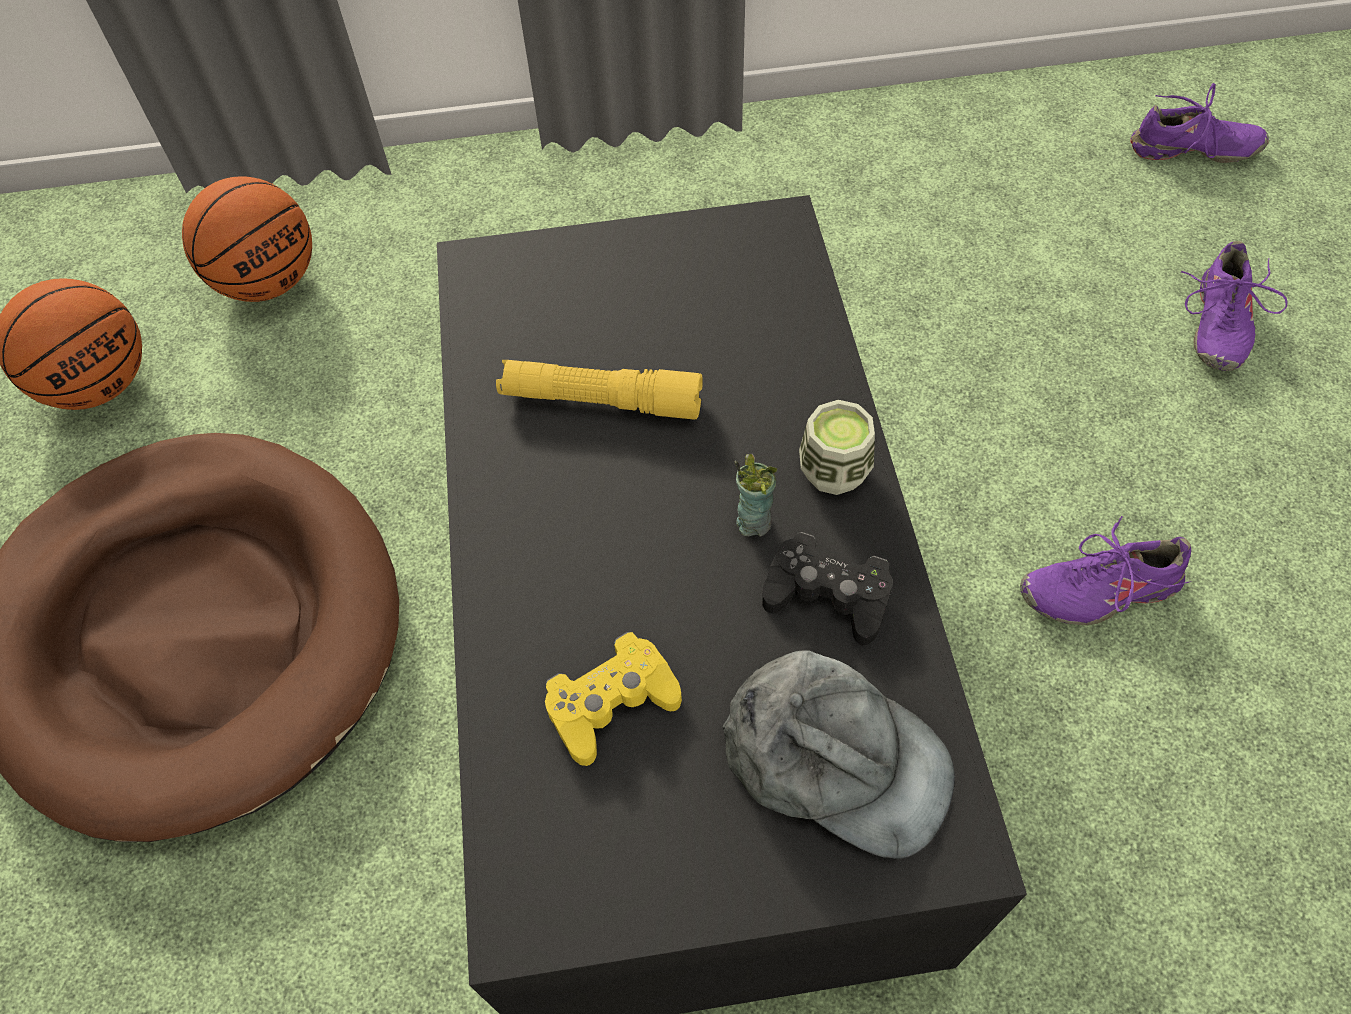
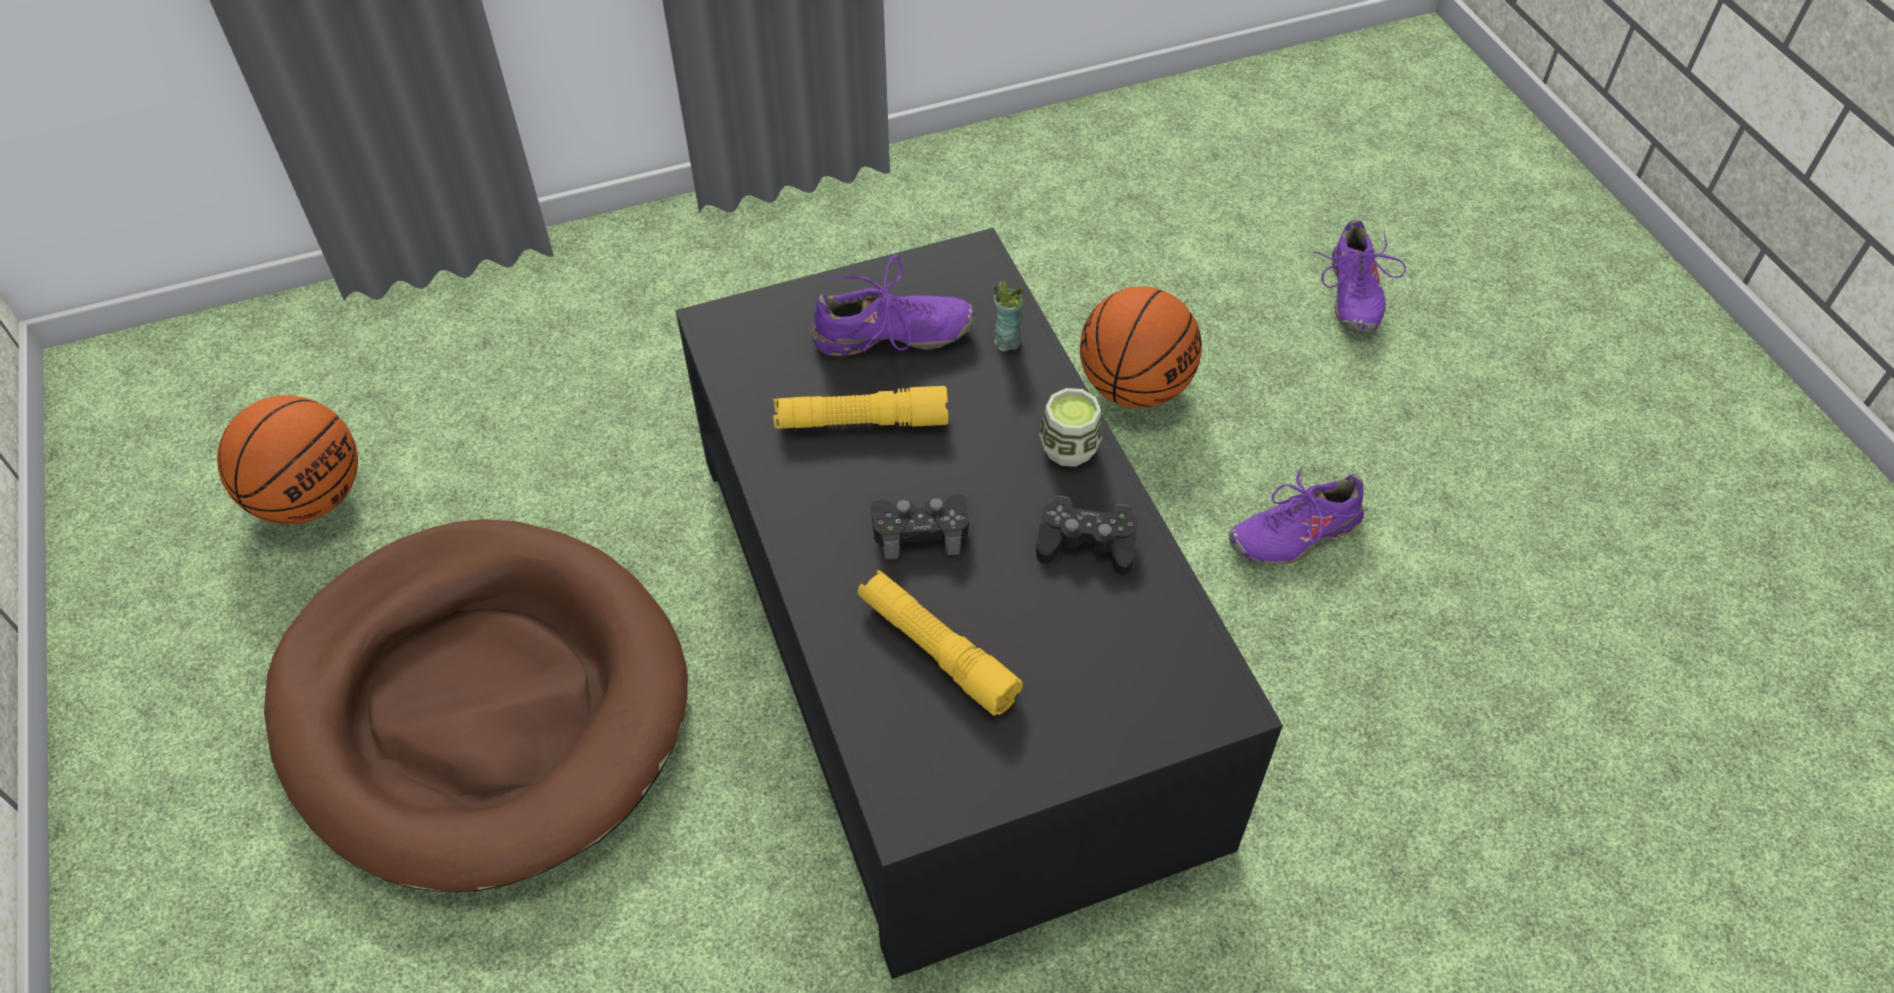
camera: 15 degrees left, 5 degrees down
(268, 282) = (454, 376): basketball -> basketball (1134, 387)
(611, 703) = (937, 650): yellow game controller -> yellow flashlight
(632, 545) = (920, 531): none -> black game controller
(753, 522) = (1014, 497): cup -> cup (1007, 341)
(835, 758) = (1121, 659): grey cap -> none
(1193, 151) = (1304, 142): purple shoe -> purple shoe (893, 337)

